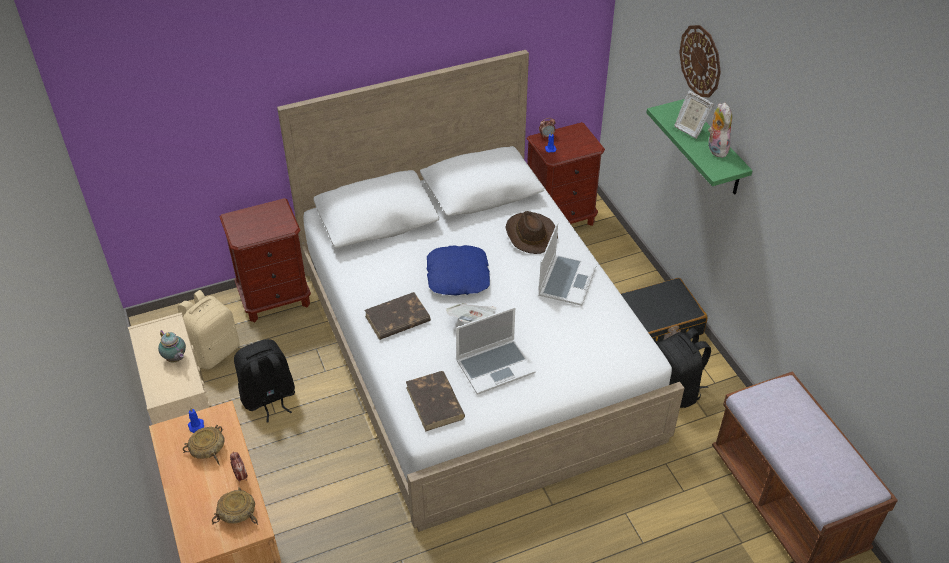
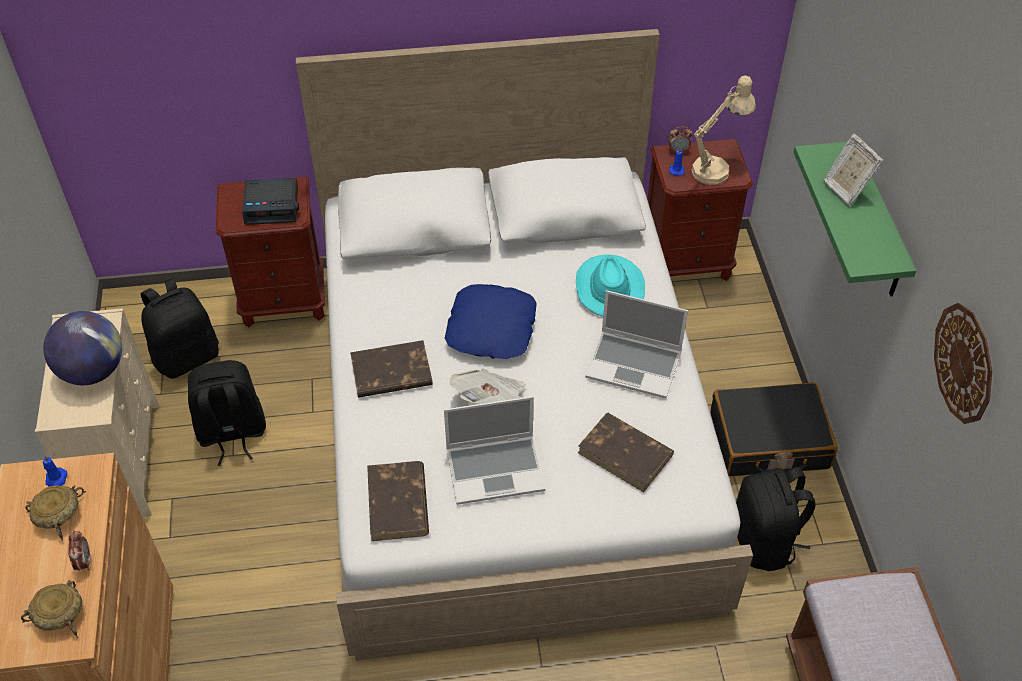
camera: 15 degrees right, 5 degrees up
(175, 359) = (93, 371): teapot -> globe
(214, 352) = (187, 356): beige backpack -> black backpack
(268, 222) = (272, 206): none -> alarm clock
(530, 234) = (609, 288): brown hat -> turquoise hat
(566, 280) = (635, 365): laptop -> laptop turned 75 degrees clockwise
(577, 143) = (716, 168): none -> beige table lamp
(581, 338) = (626, 454): none -> brown book
(700, 61) = (881, 93): wall clock -> wall clock (964, 363)
(715, 148) = (872, 226): plush toy -> none

